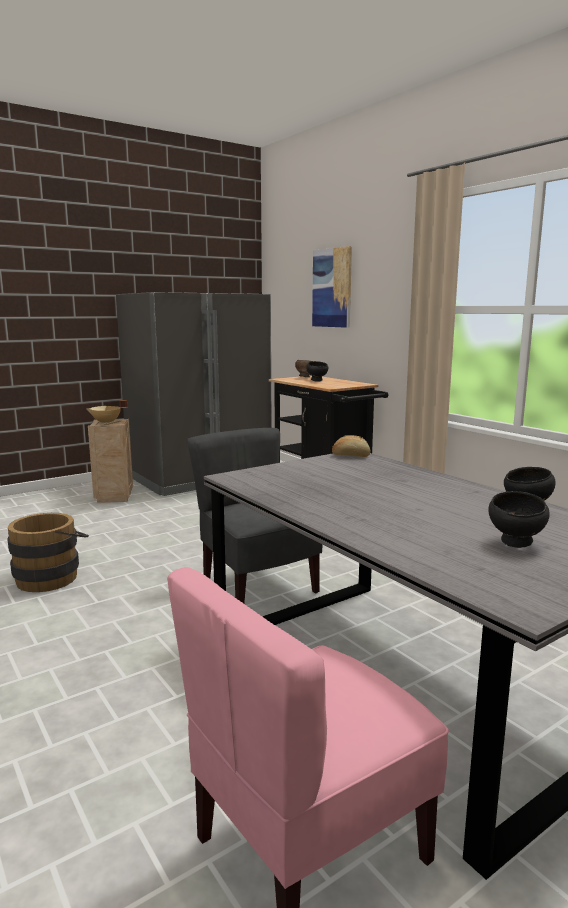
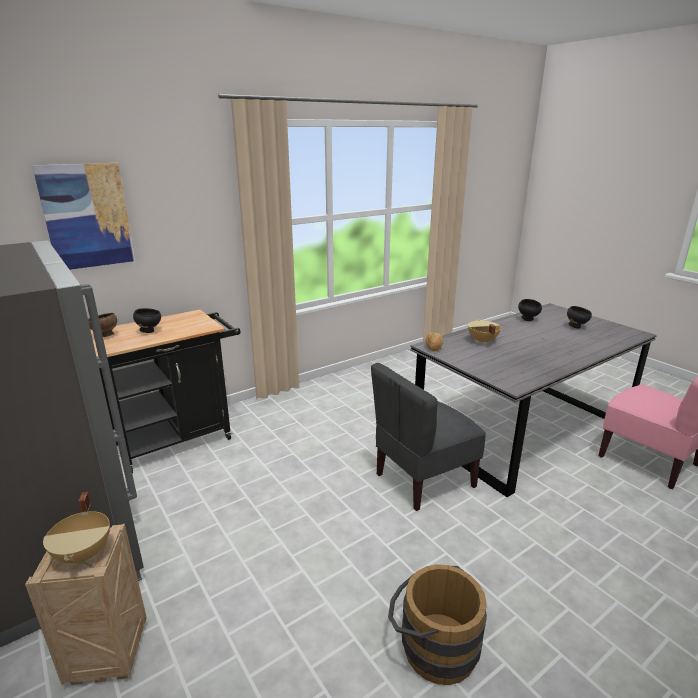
camera: 90 degrees left, 10 degrees up
(384, 475) = (482, 341): none -> beige cooking pot

